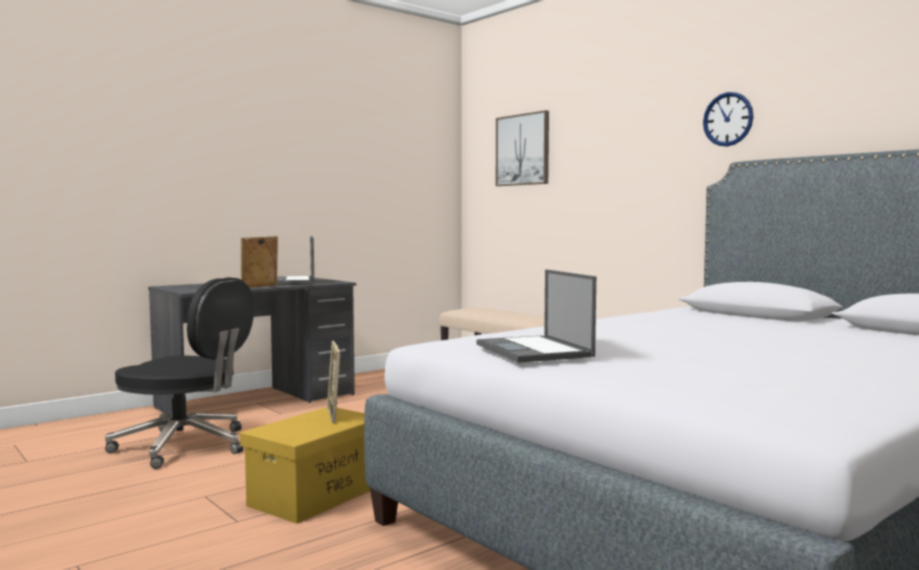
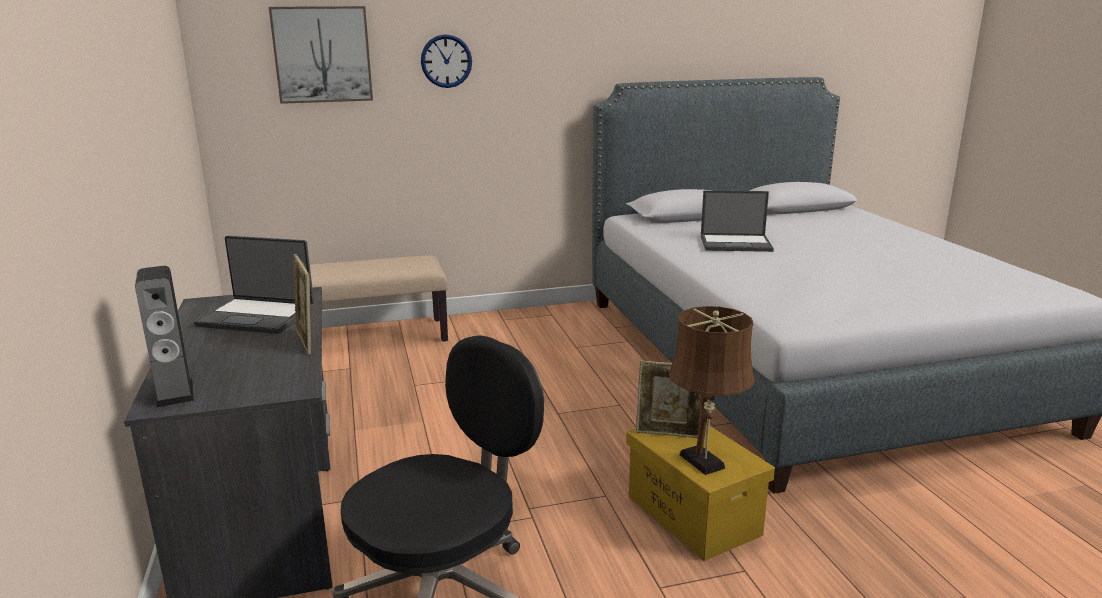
camera: 65 degrees left, 15 degrees up
(180, 286) = (175, 393): none -> speaker
(286, 427) = (704, 464): none -> brown table lamp
(534, 350) = (861, 299): laptop -> laptop (736, 243)
(728, 119) = (597, 40): wall clock -> wall clock (446, 61)

